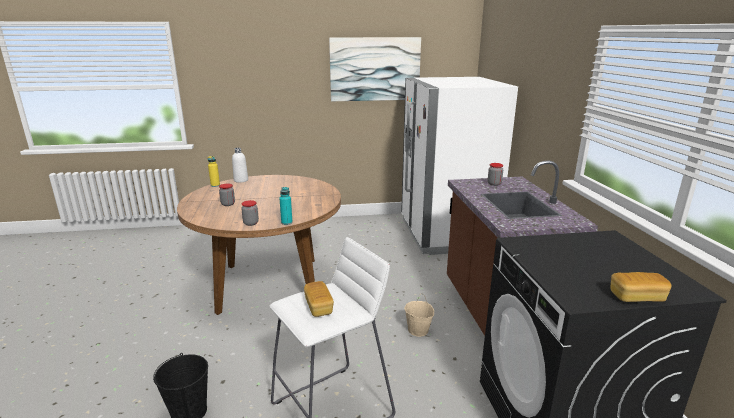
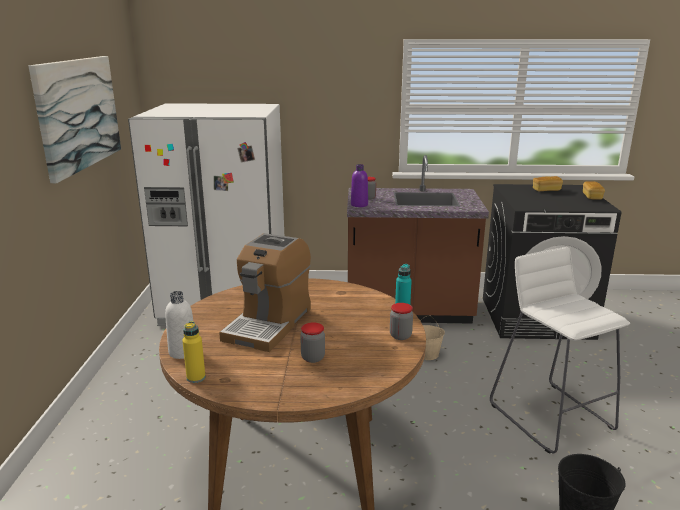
camera: 80 degrees left, 0 degrees up
(270, 192) = (269, 323): none -> coffee machine
(318, 307) = (577, 310): bread -> bread (546, 190)
(467, 182) = (359, 205): none -> purple bottle

